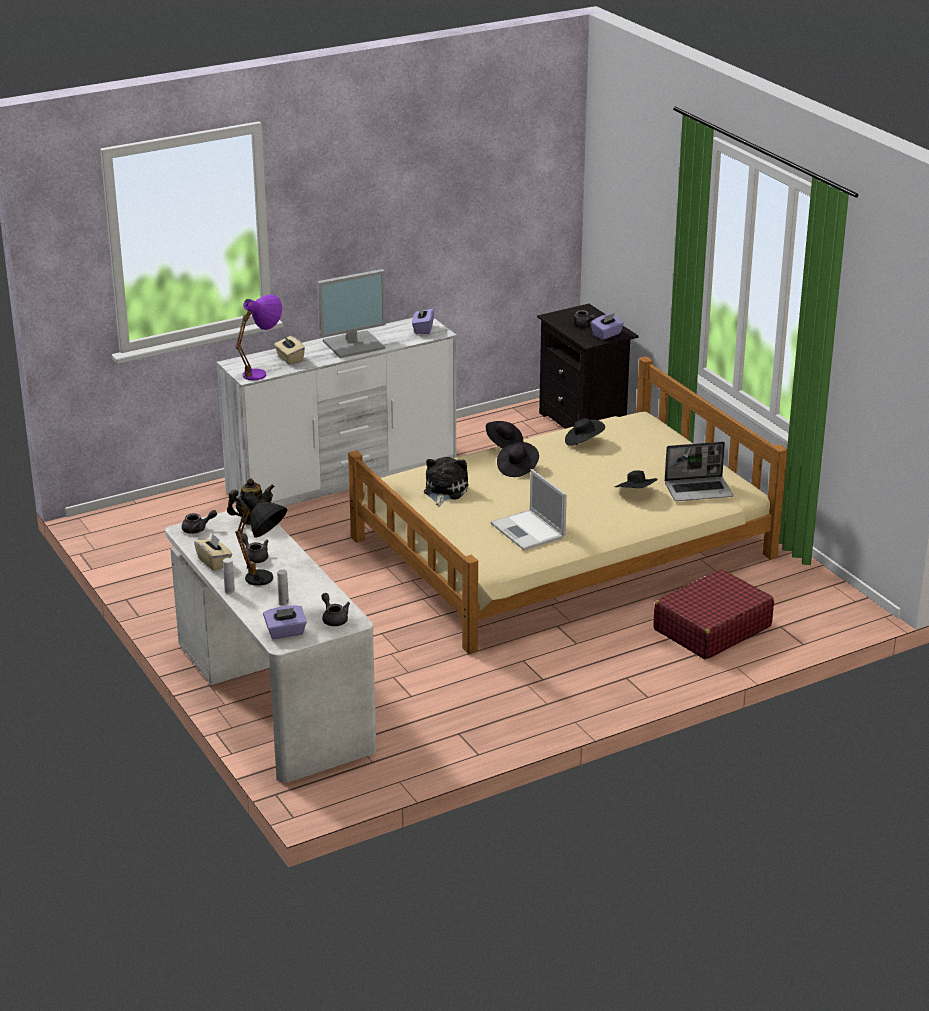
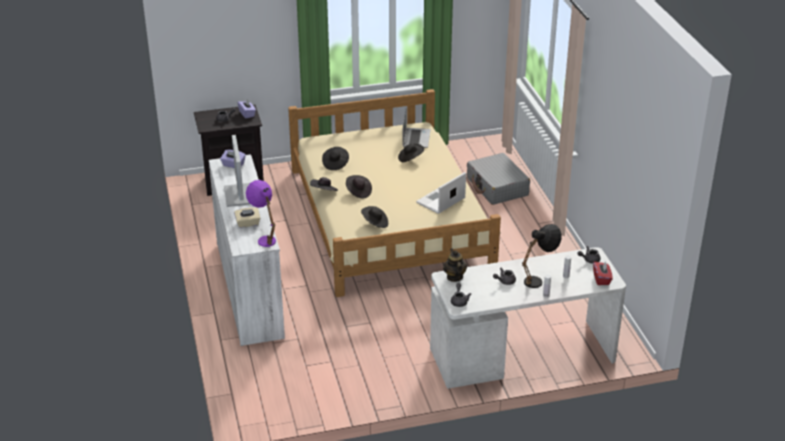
camera: 75 degrees left, 5 degrees up
(214, 562) = (507, 298): beige tissue box -> none
(285, 632) = (601, 279): purple tissue box -> red tissue box
(444, 491) = (375, 223): plush toy -> black hat
(529, 531) = (440, 201): laptop -> laptop turned 150 degrees clockwise
(711, 628) = (497, 187): red suitcase -> grey suitcase

